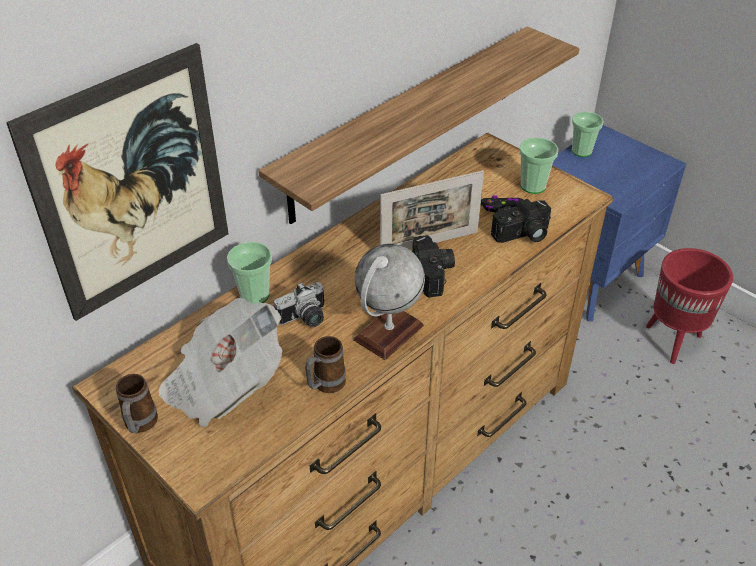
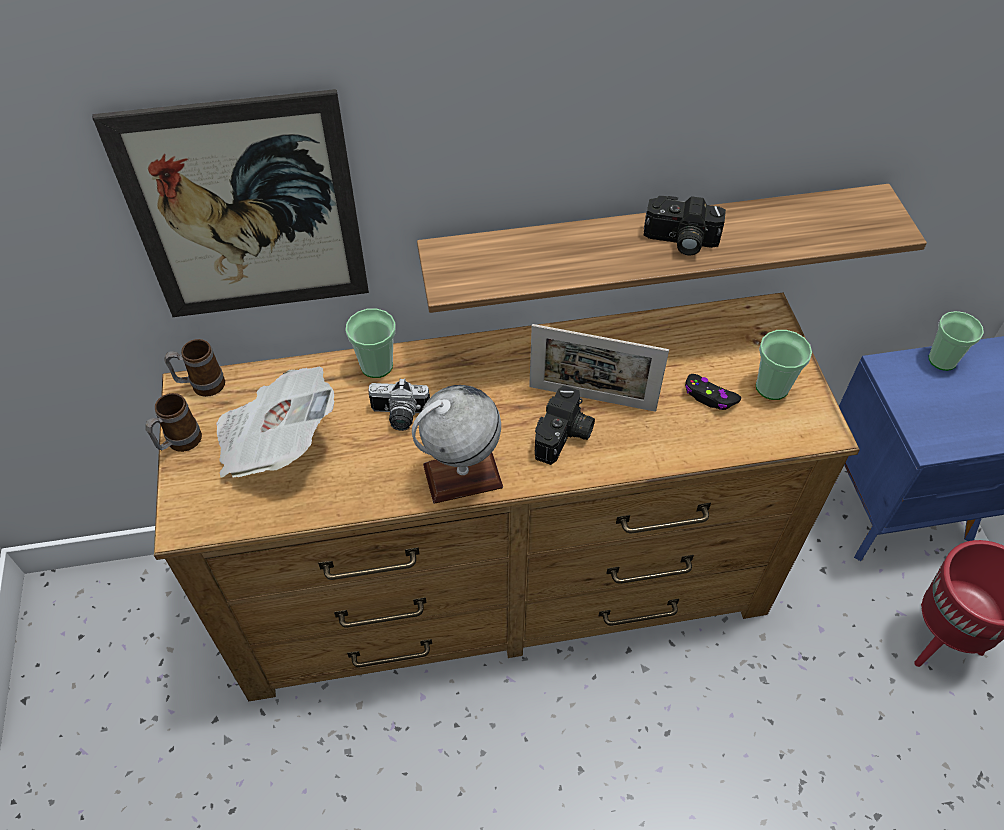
camera: 35 degrees right, 10 degrees up
(325, 386) = (357, 497): mug -> mug (202, 386)
(522, 235) = (702, 441): camera -> camera (680, 241)

